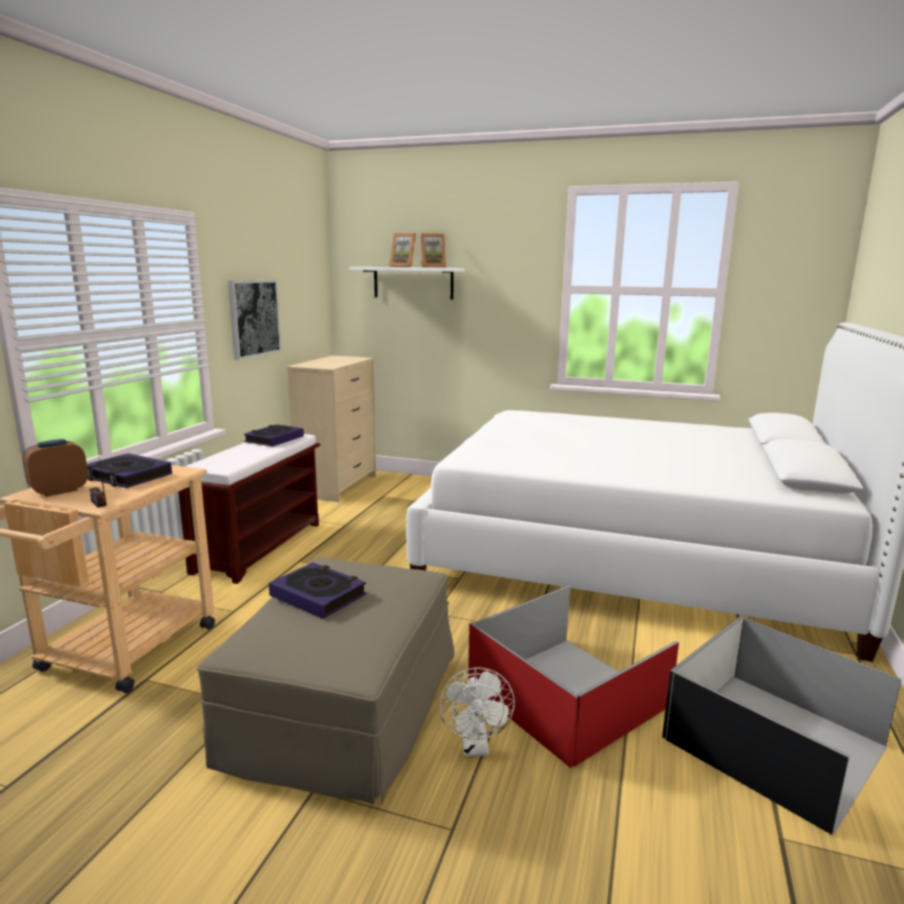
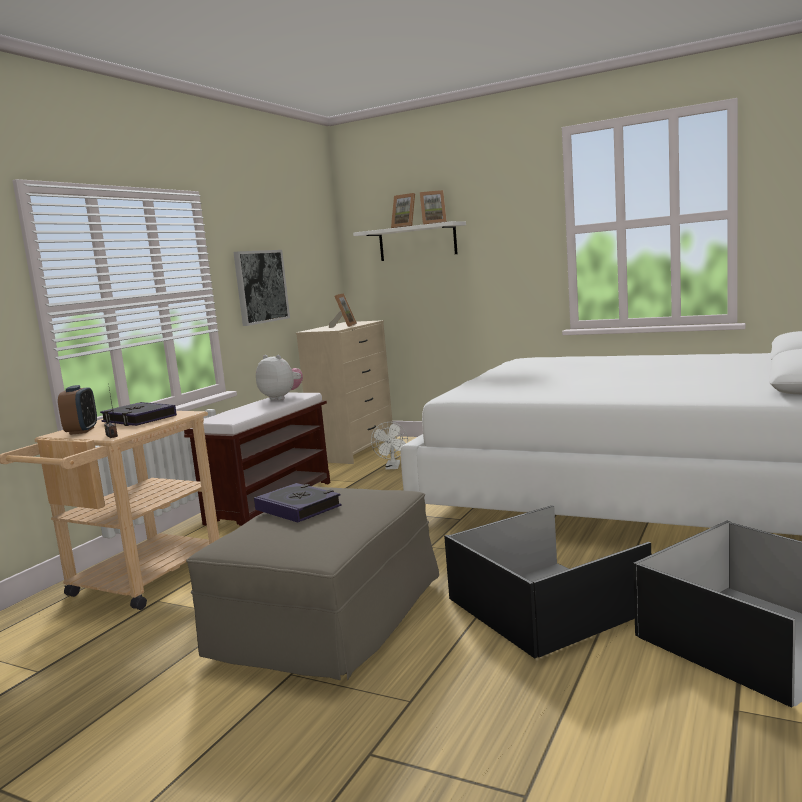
camera: 10 degrees right, 5 degrees down
(59, 491) = (82, 431): alarm clock -> alarm clock turned 120 degrees clockwise
(274, 439) = (281, 398): book -> plush toy
(336, 362) = (344, 326): none -> picture frame
(475, 747) = (446, 644): white fan -> white fan (393, 467)
(569, 696) = (548, 606): red storage box -> black storage box

